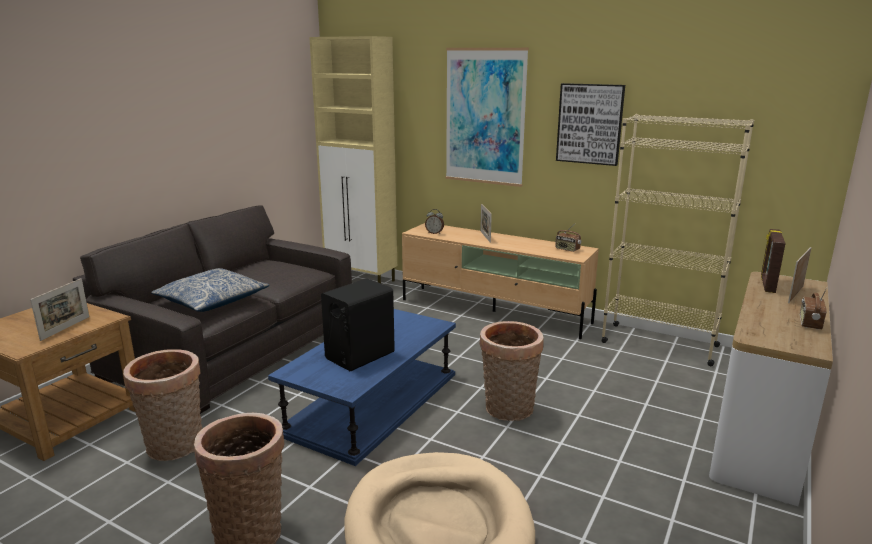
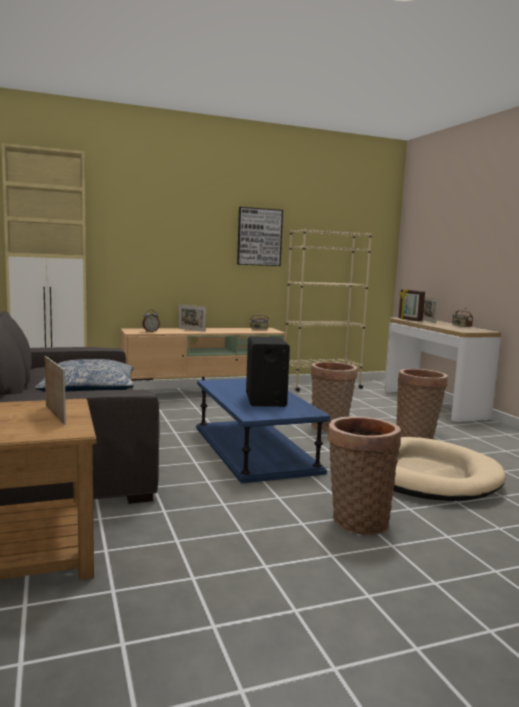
camera: 50 degrees left, 10 degrees down
(175, 447) = (191, 517): basket -> basket (417, 437)
(485, 117) = (176, 231): picture -> none

